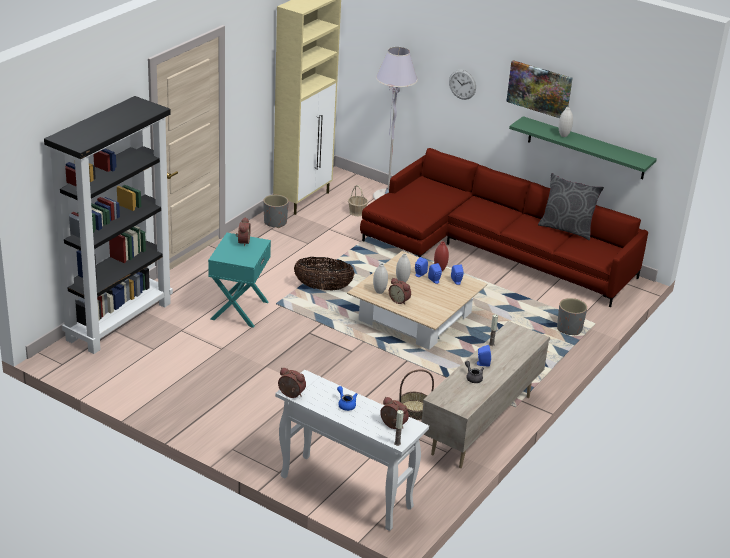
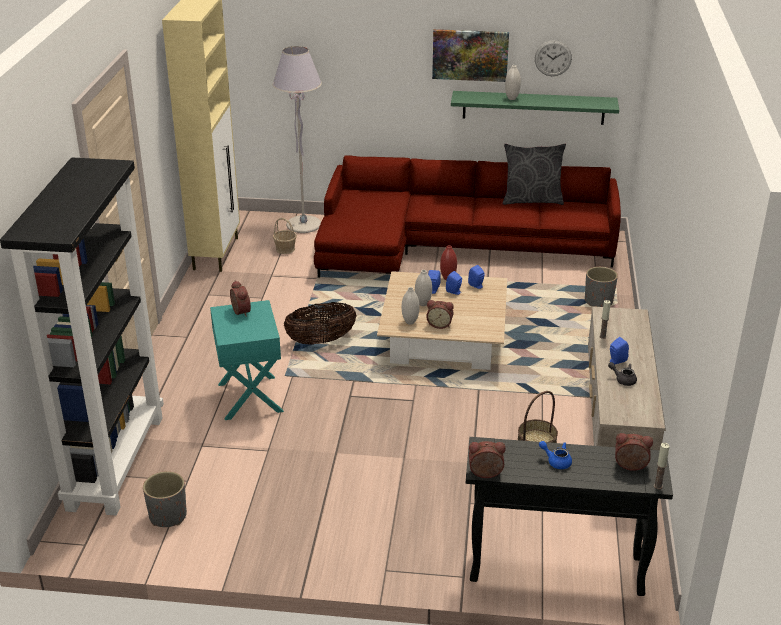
camera: 25 degrees left, 0 degrees up
(275, 222) = (206, 286): grey planter -> grey planter (167, 516)
(344, 492) = (554, 569): white console table -> black console table
(462, 84) = (373, 73): wall clock -> wall clock (553, 58)

